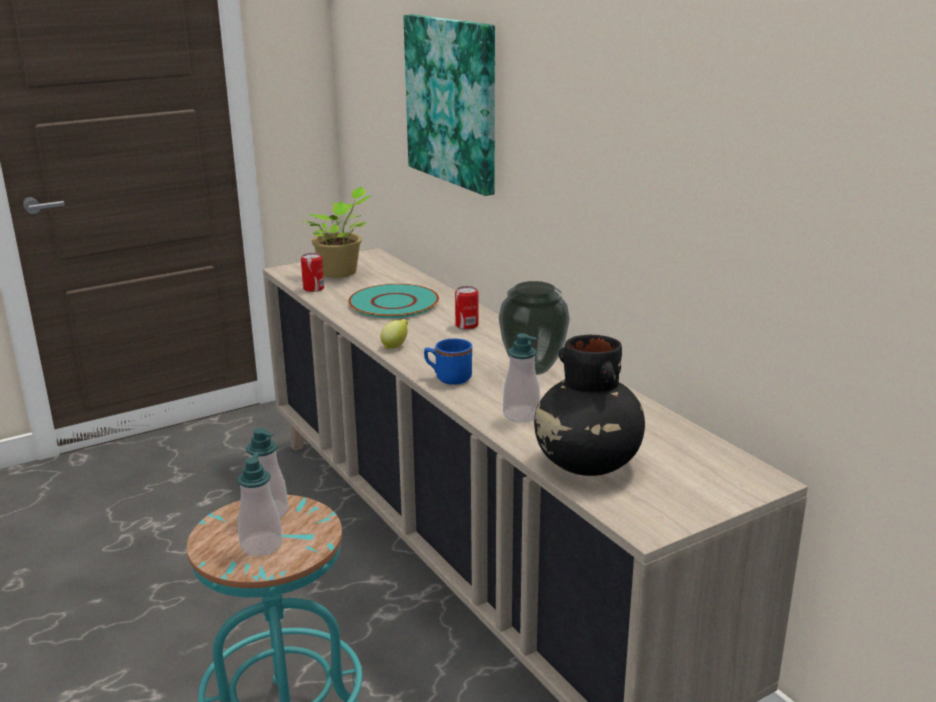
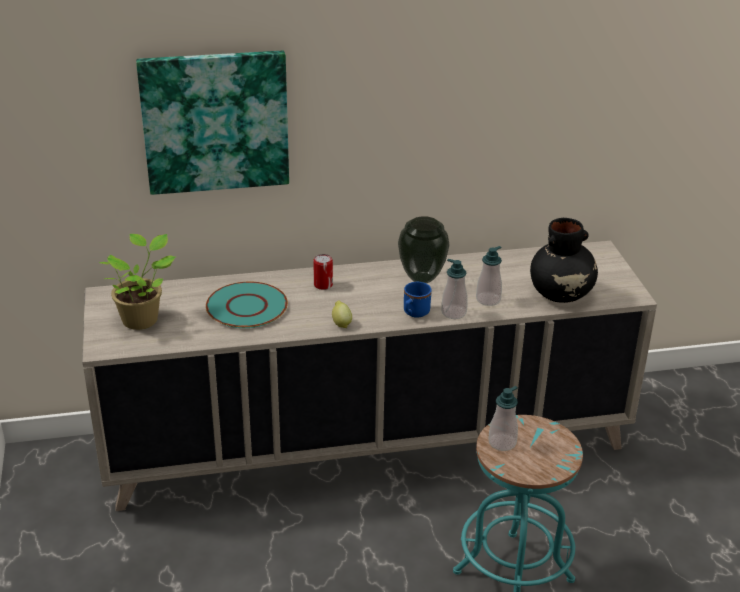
camera: 70 degrees left, 10 degrees up
(261, 545) = (543, 451): soap dispenser -> soap dispenser (453, 313)
(313, 288) = (173, 340): can -> none

